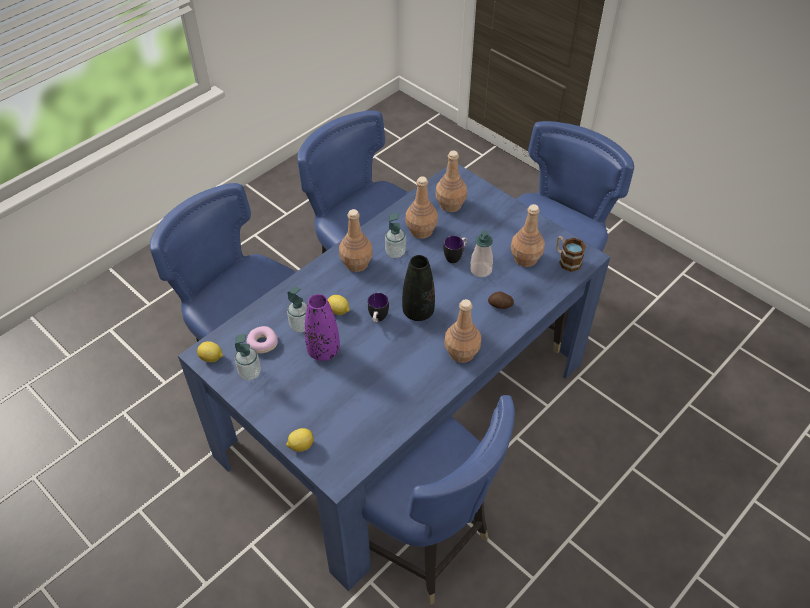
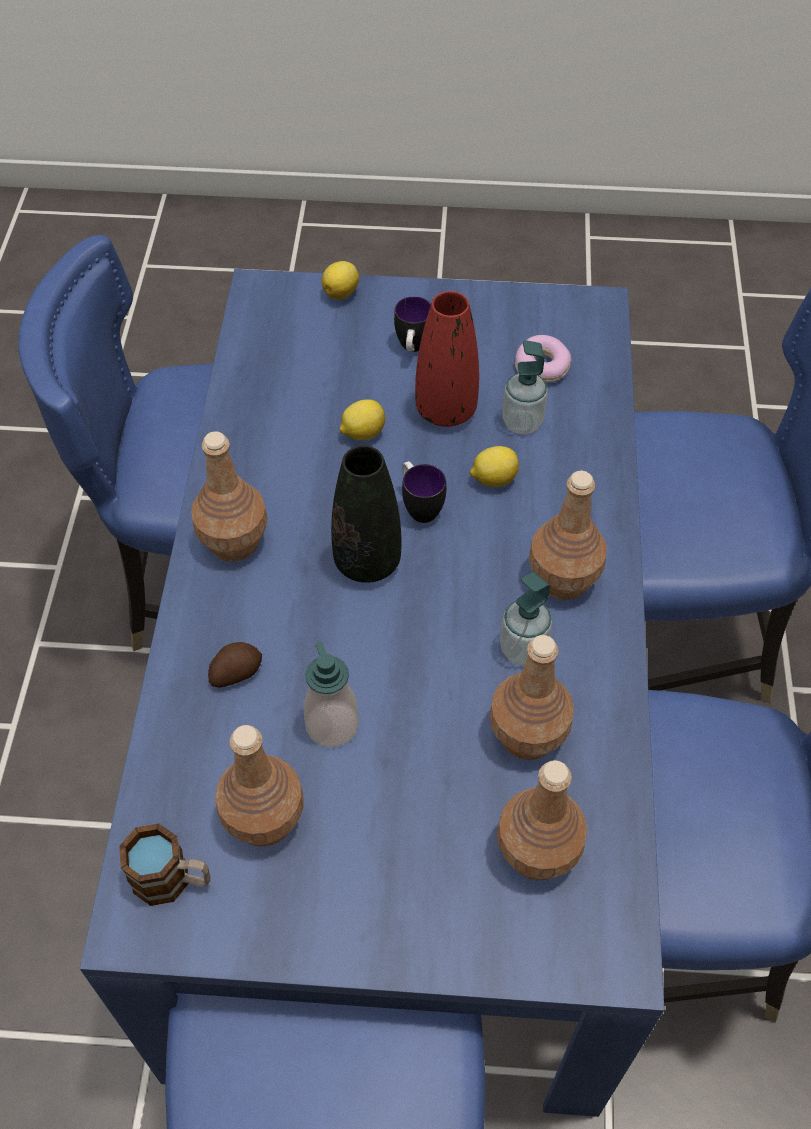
camera: 140 degrees right, 5 degrees up
(212, 358) = (580, 309): lemon -> lemon (362, 433)
(250, 373) = (508, 324): soap dispenser -> none
(323, 351) = (446, 411): purple vase -> red vase
(455, 257) = (405, 720): mug -> mug (412, 349)

